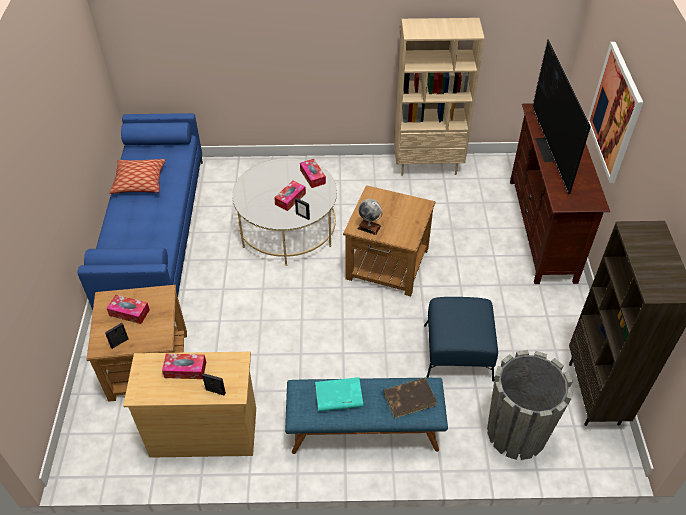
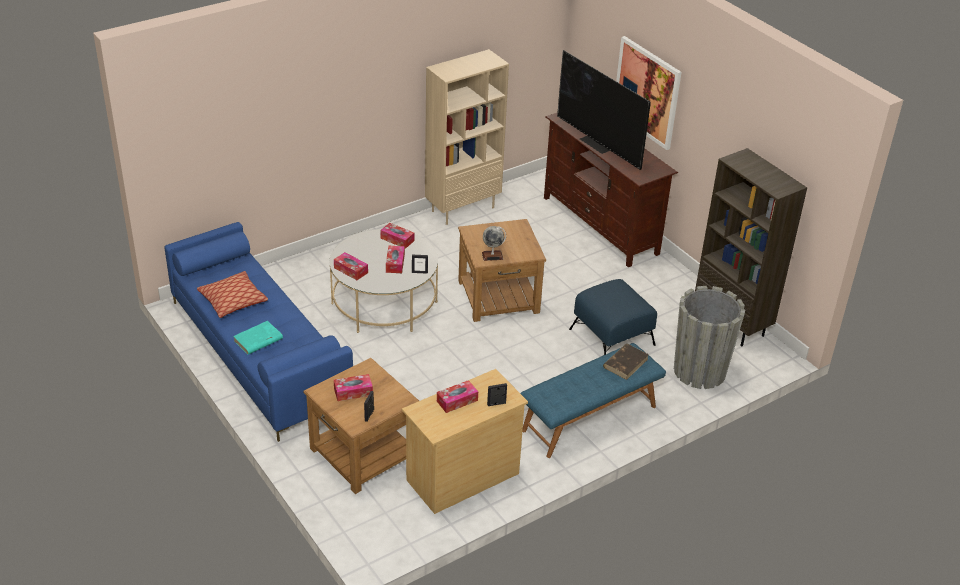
camera: 35 degrees left, 10 degrees down
(249, 191) = (351, 270): none -> tissue box
(338, 396) = (572, 384): turquoise book -> turquoise book (258, 340)

